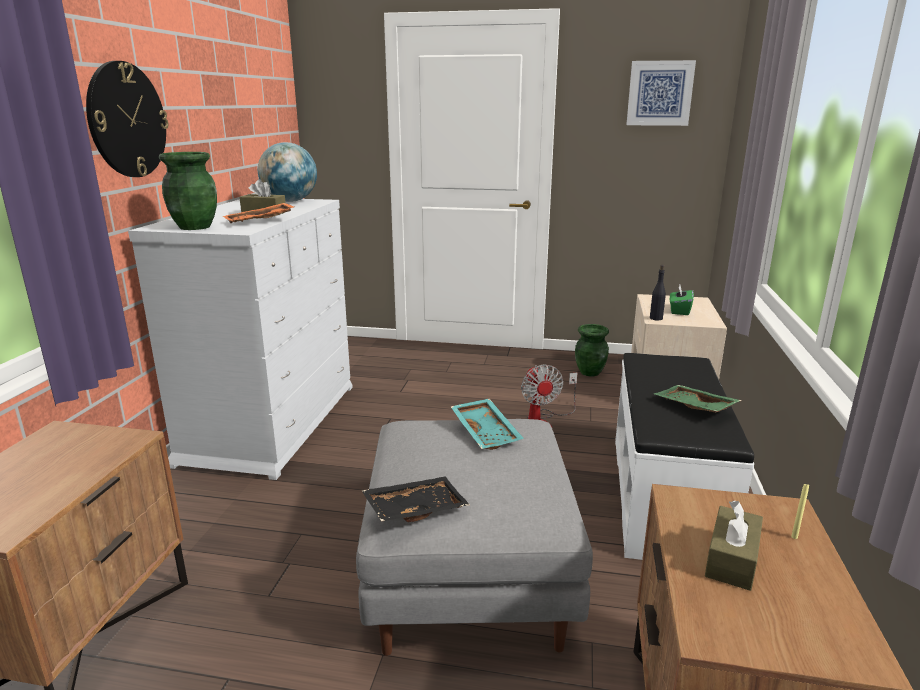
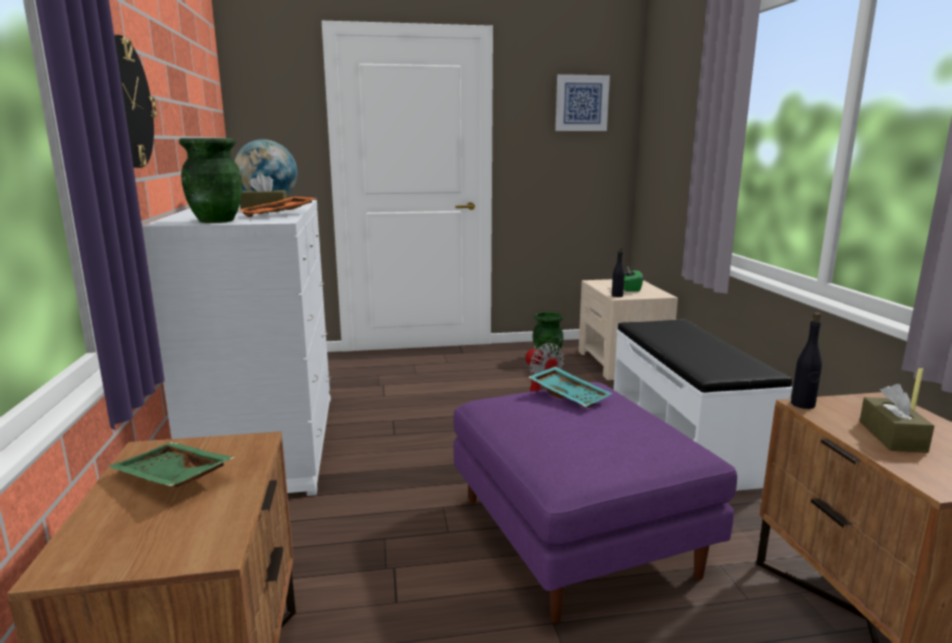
camera: 20 degrees left, 5 degrees down
(415, 508) = (576, 462): black tray -> none
(470, 575) = (578, 537): grey ottoman -> purple ottoman
(674, 496) = (803, 405): none -> black bottle
(693, 407) = (716, 353): green tray -> green tray (170, 479)

